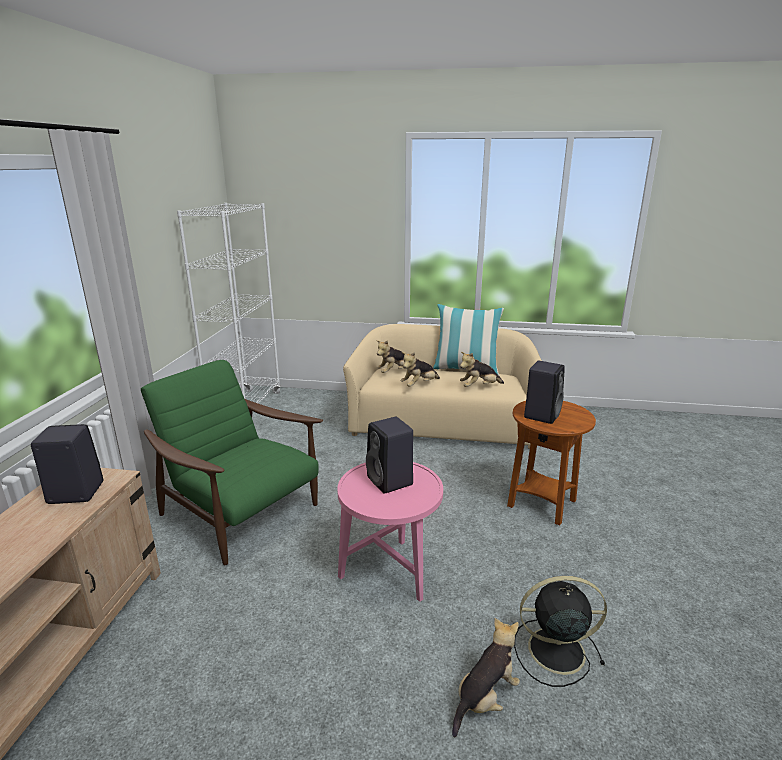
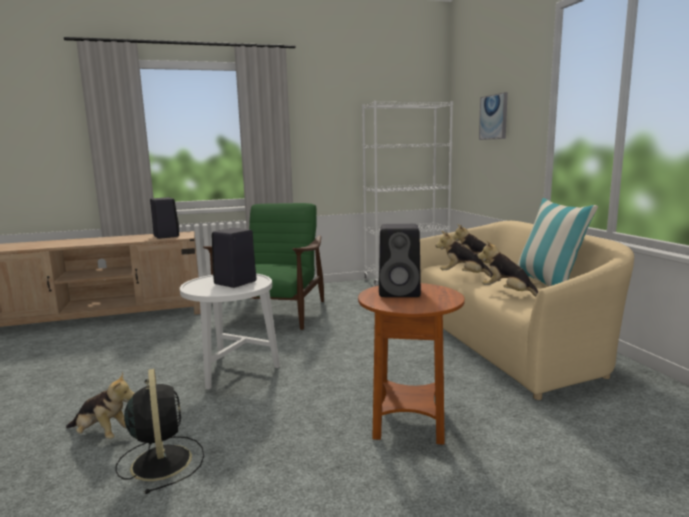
camera: 65 degrees right, 10 degrees down
(322, 224) = (493, 117): none -> picture
(390, 574) = (233, 371): pink side table -> white side table

